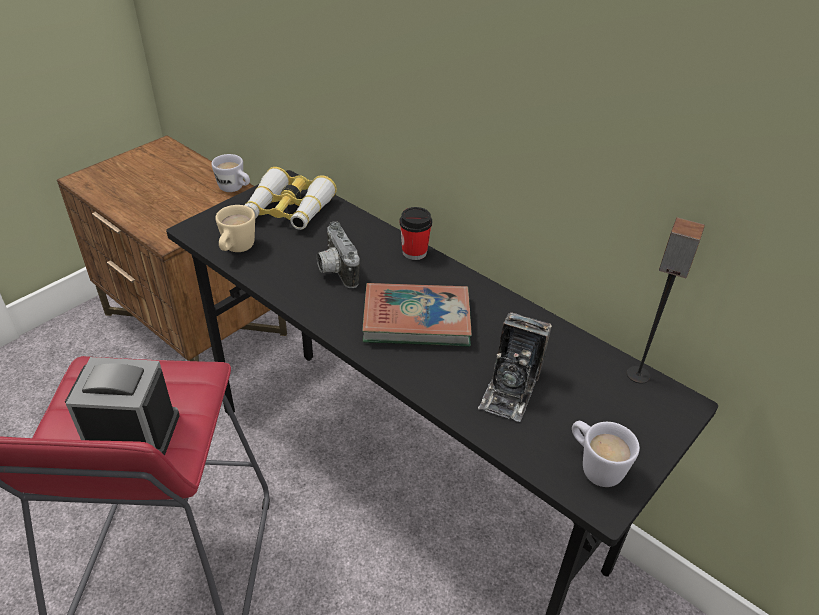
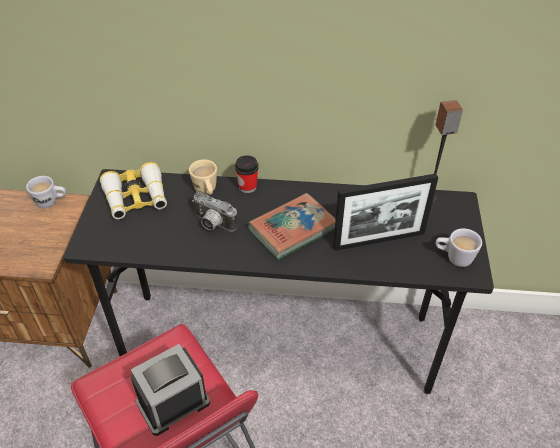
camera: 35 degrees left, 5 degrees up
(236, 249) = (132, 245): beige mug -> beige mug (206, 191)
(511, 388) = (379, 240): camera -> picture frame

